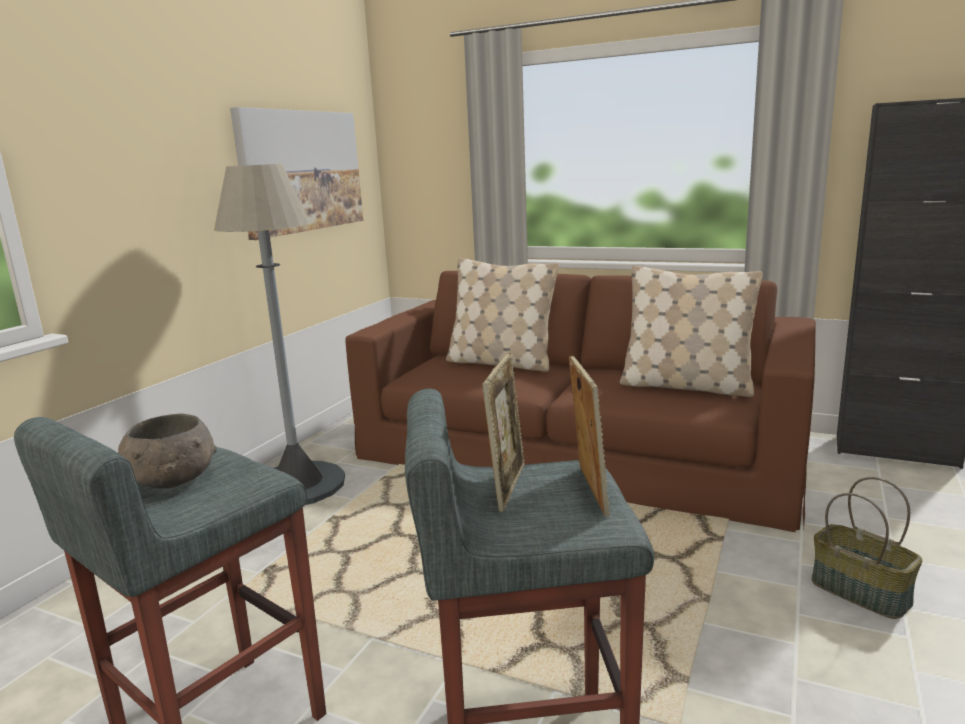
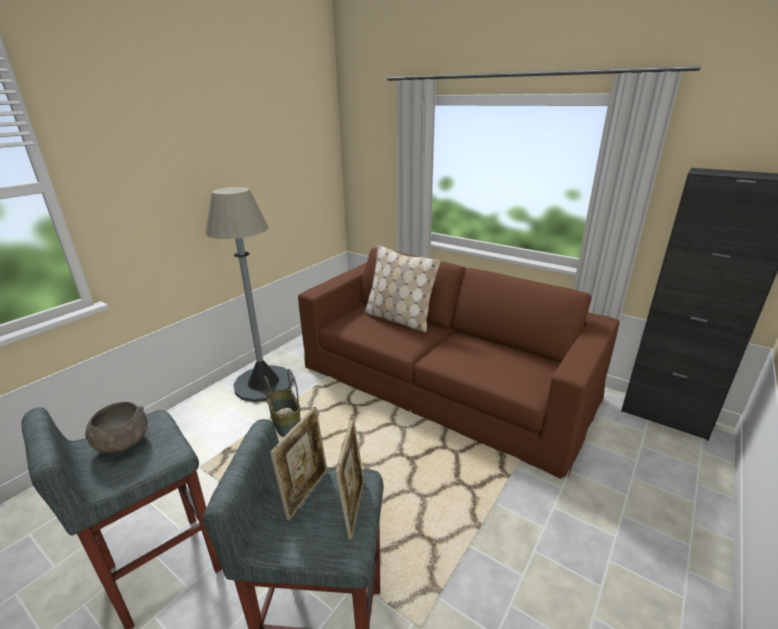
camera: 10 degrees right, 10 degrees up
(301, 171) = (280, 176): picture -> none
(686, 386) = (511, 361): beige pillow -> none
(861, 592) = (585, 541): basket -> basket (286, 422)

